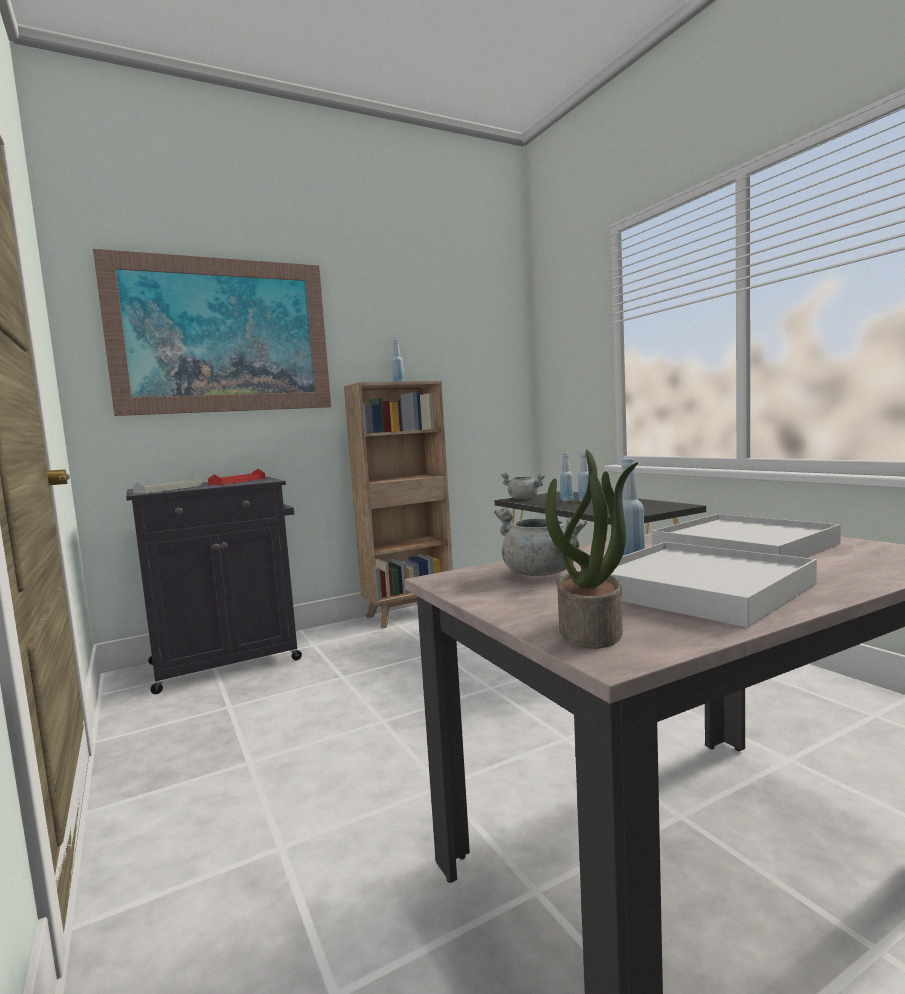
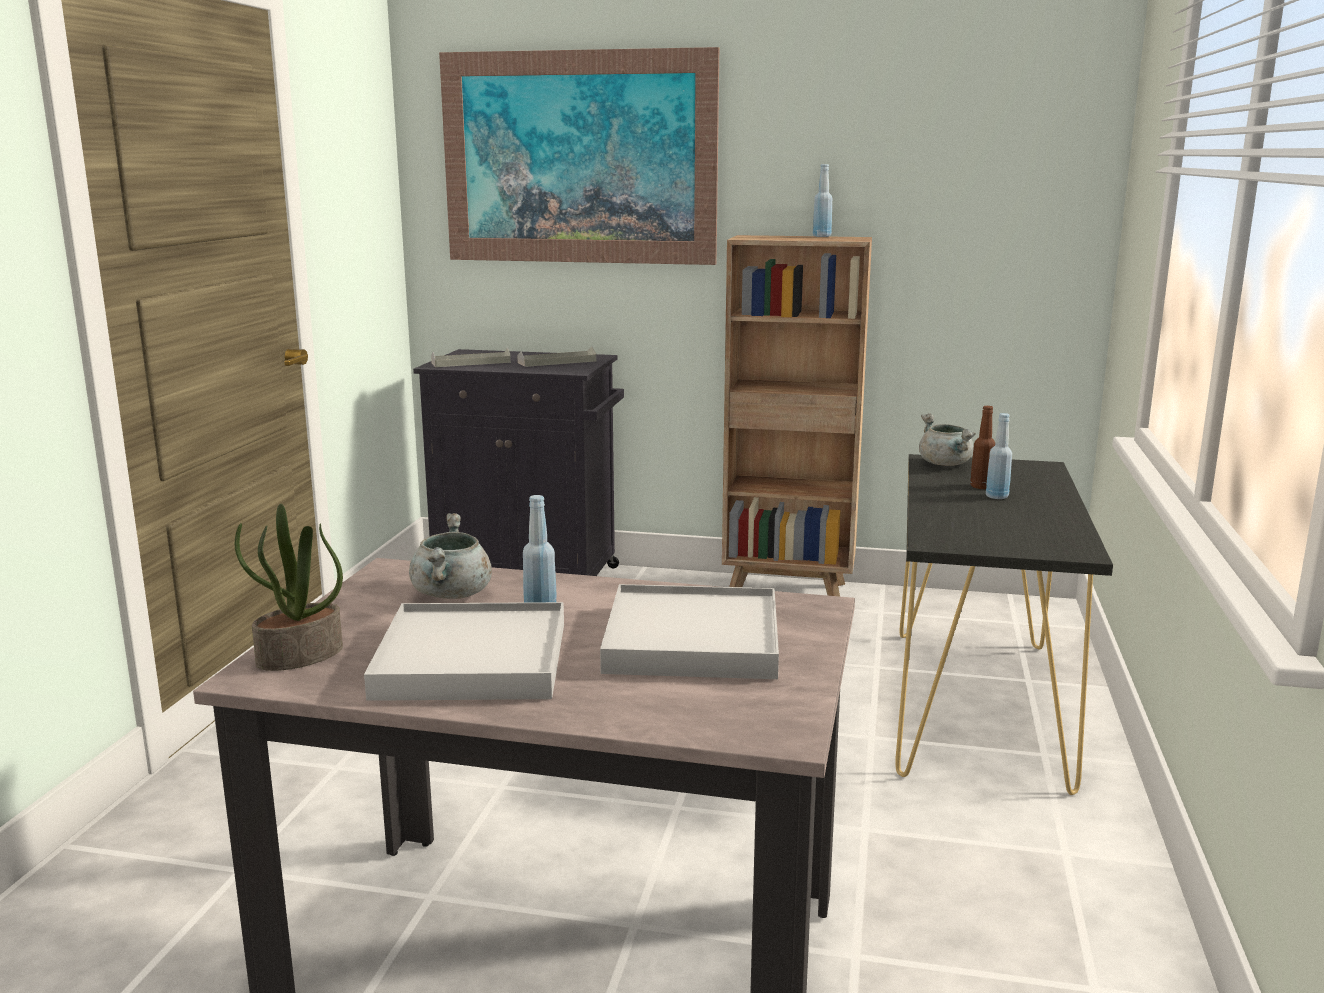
camera: 40 degrees right, 10 degrees up
(238, 481) = (557, 362): red tray -> grey tray
(567, 500) = (981, 487): blue bottle -> brown bottle

